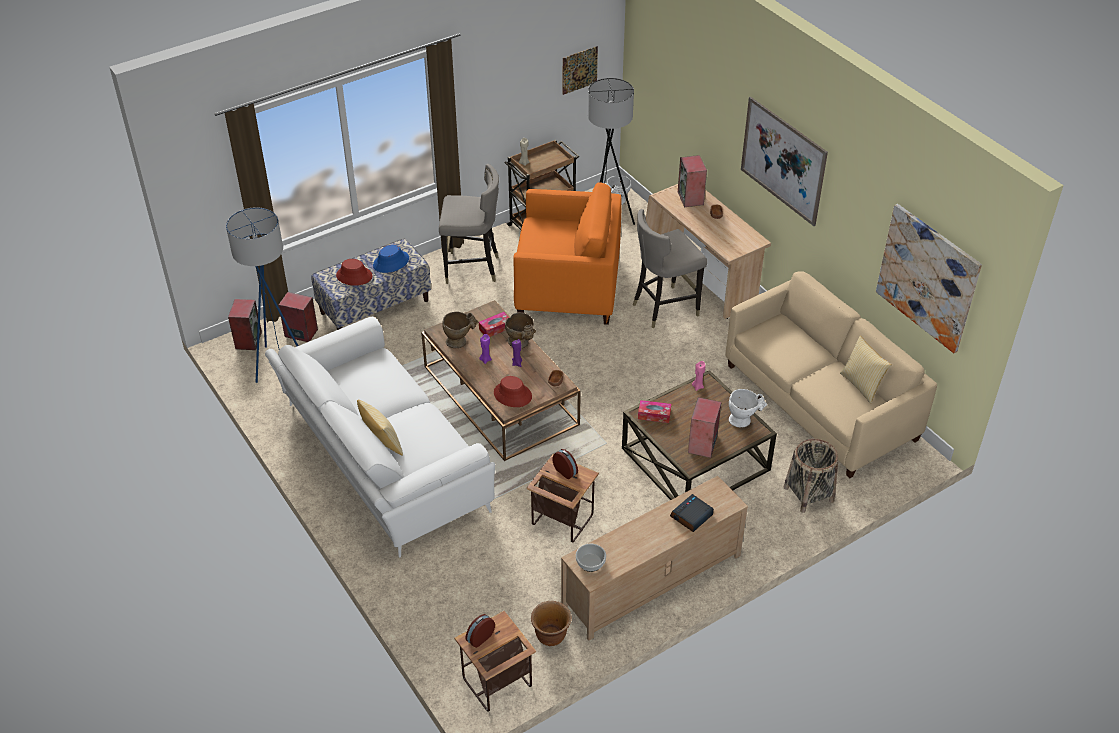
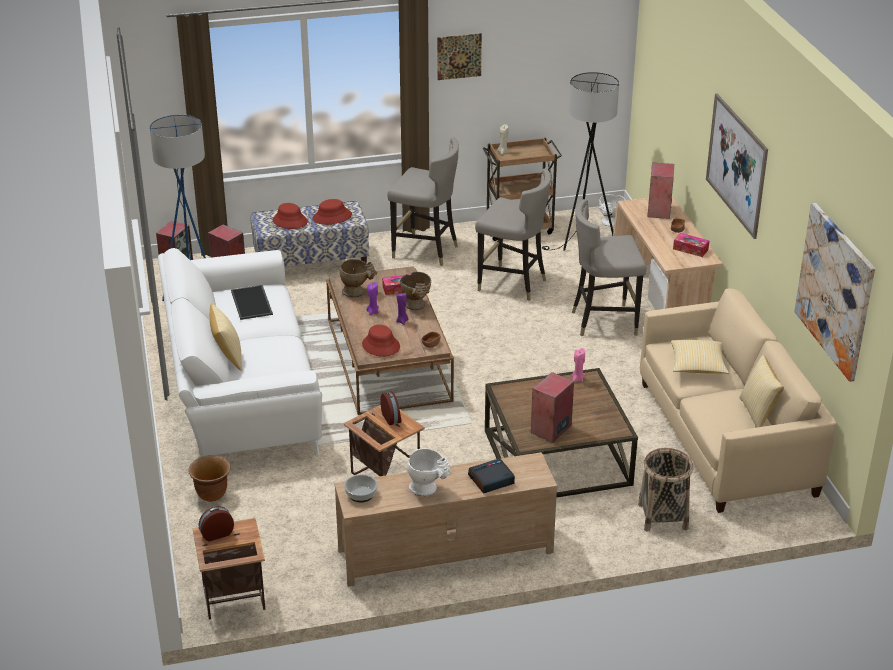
camera: 20 degrees right, 10 degrees down
(372, 377) = (252, 303): none -> tray
(391, 262) = (332, 217): blue hat -> red hat
(551, 636) = (312, 573): brown planter -> brown planter (212, 494)
(567, 287) = (513, 284): orange armchair -> grey stool
(579, 70) = (580, 66): picture -> picture (459, 56)
(654, 415) = (515, 393): tissue box -> tissue box (690, 249)
(743, 420) = (609, 418): white vase -> white vase (428, 489)
(791, 349) = (697, 366): none -> pillow

